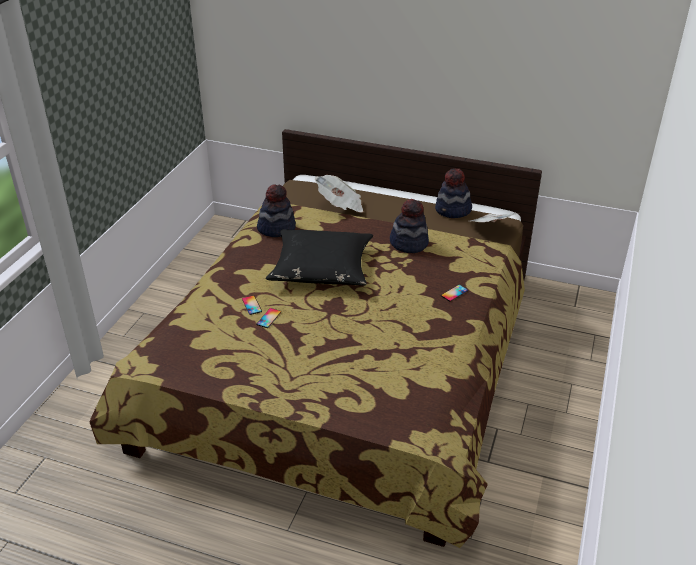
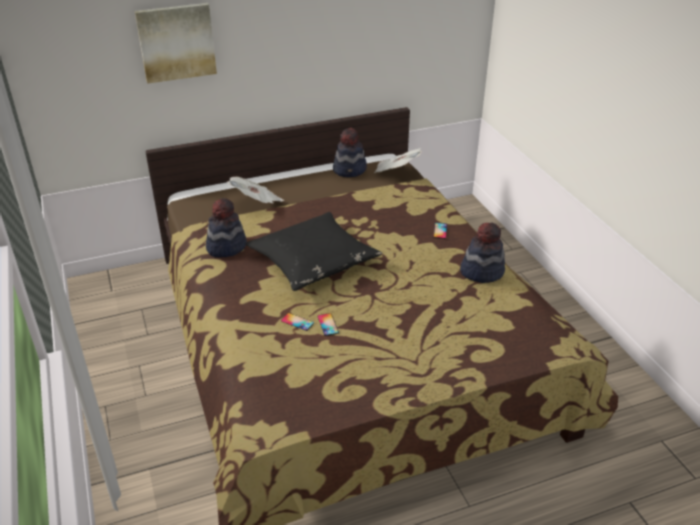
camera: 40 degrees left, 0 degrees up
(323, 42) = (176, 42): none -> picture
(409, 243) = (356, 209): hat -> hat (482, 271)

